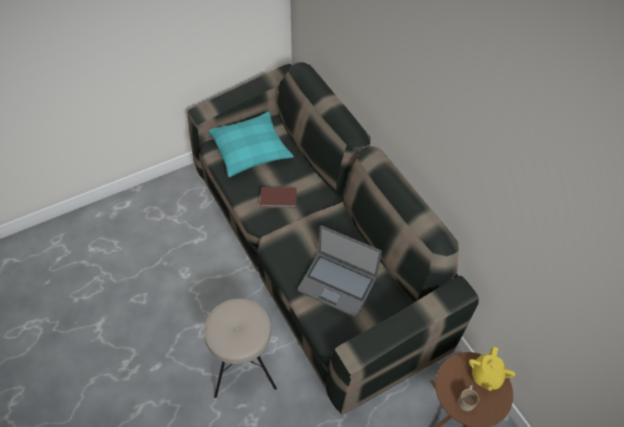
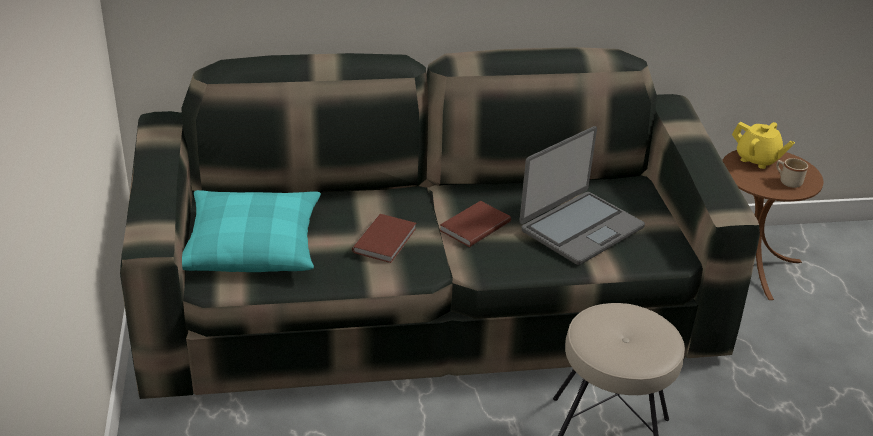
camera: 70 degrees left, 20 degrees down
(311, 232) = (473, 226): none -> brown book

